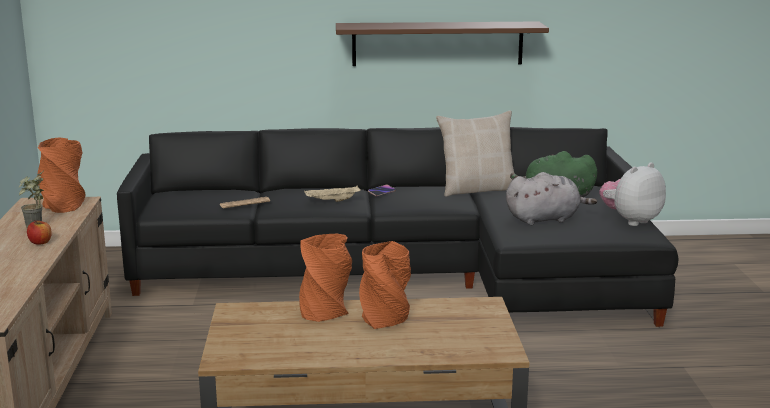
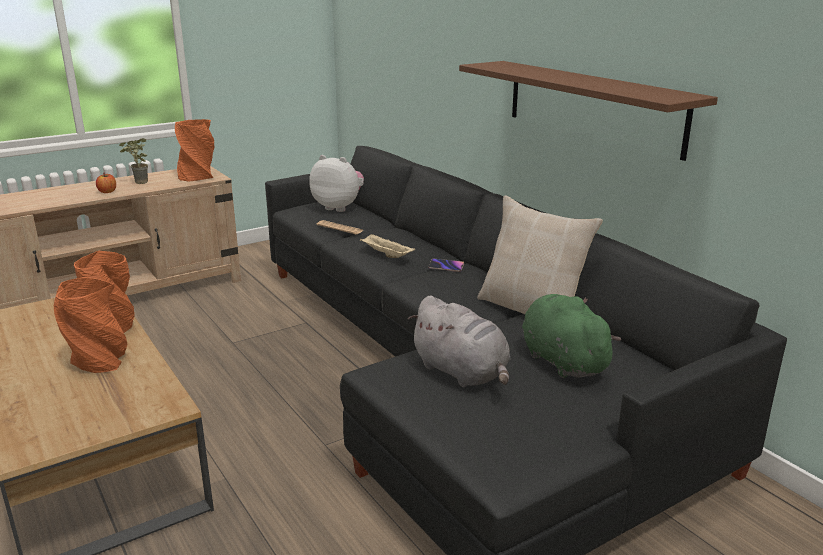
camera: 60 degrees right, 5 degrees up
(631, 220) = (551, 441): plush toy -> plush toy (339, 207)

